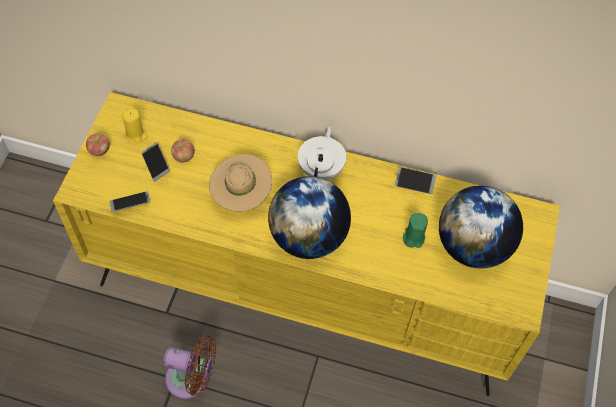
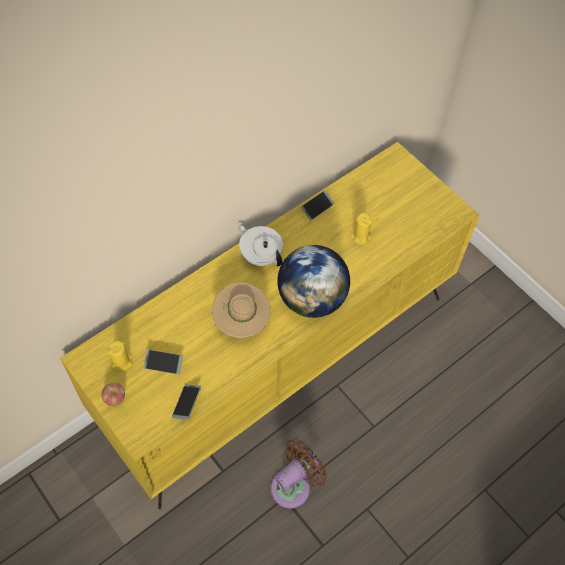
camera: 55 degrees left, 0 degrees up
(183, 157) = (173, 340): apple -> none
(413, 237) = (360, 236): green candle -> yellow candle
(473, 246) = (392, 207): globe -> none

